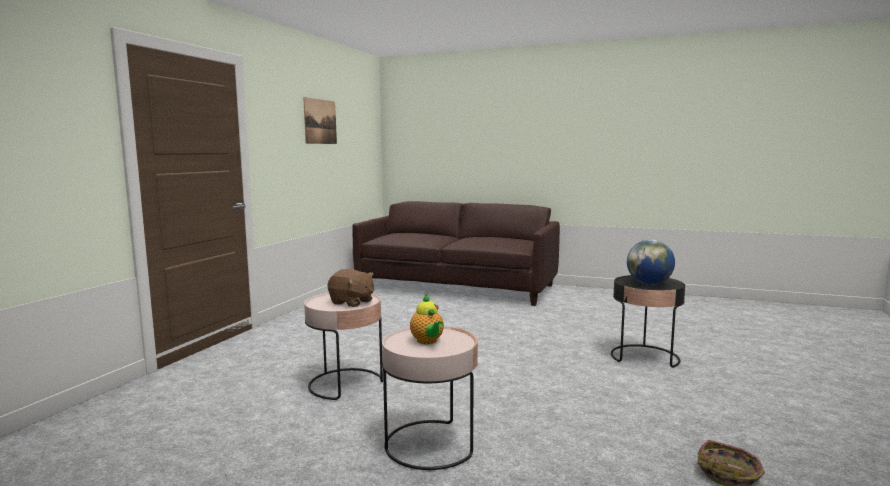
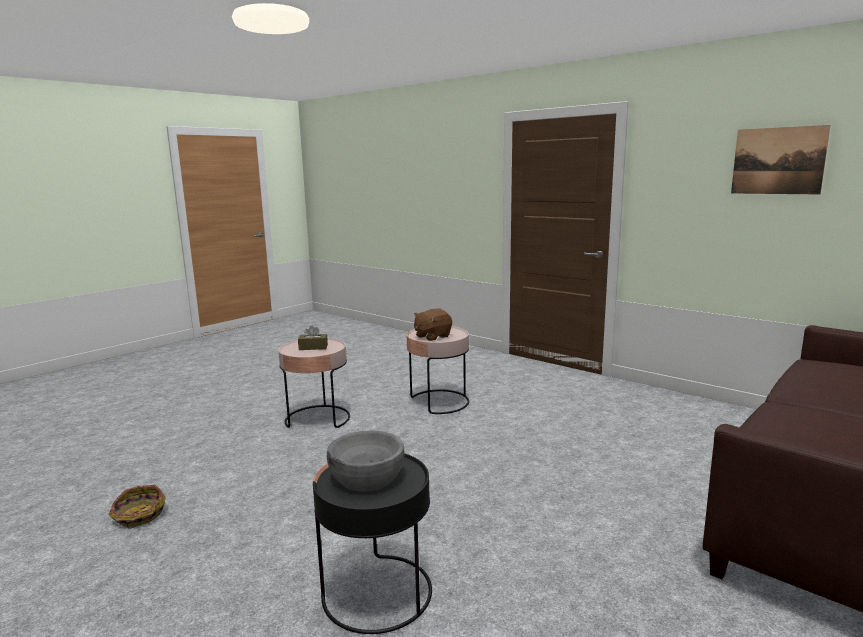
camera: 110 degrees right, 5 degrees up
(427, 341) = (313, 347): teapot -> brown tissue box
(649, 284) = (367, 477): globe -> grey bowl

